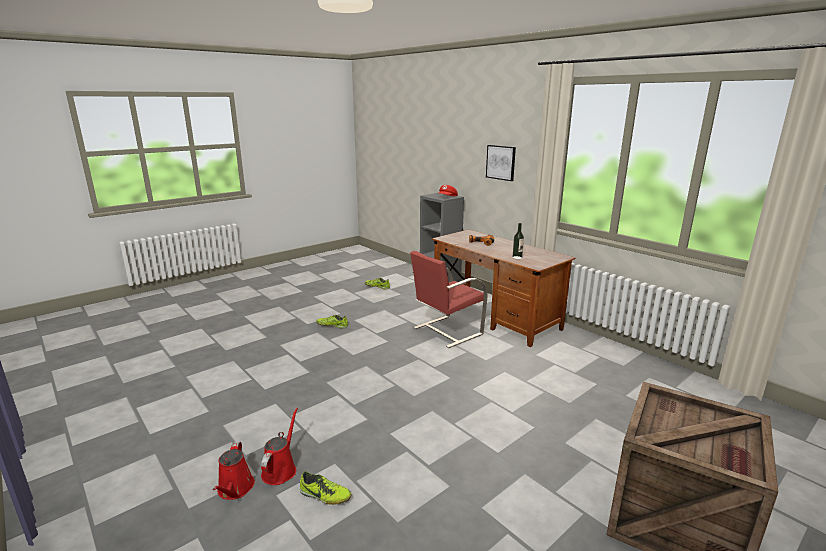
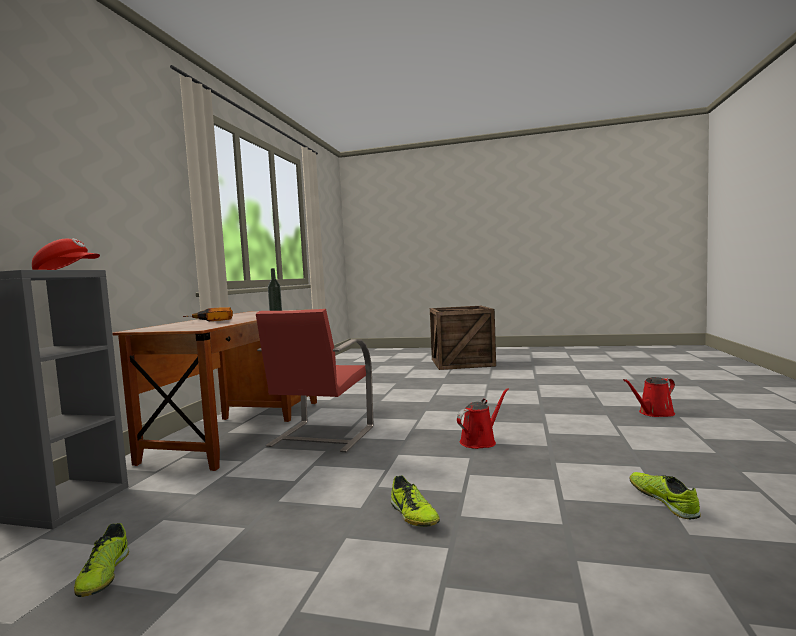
camera: 125 degrees left, 15 degrees down
(235, 489) = (702, 415): red watering can -> red watering can (480, 441)
(325, 496) = (625, 398): shoe -> shoe (663, 501)
(446, 331) = (320, 437): red chair -> red chair turned 90 degrees clockwise
(501, 162) = (116, 201): picture -> none

